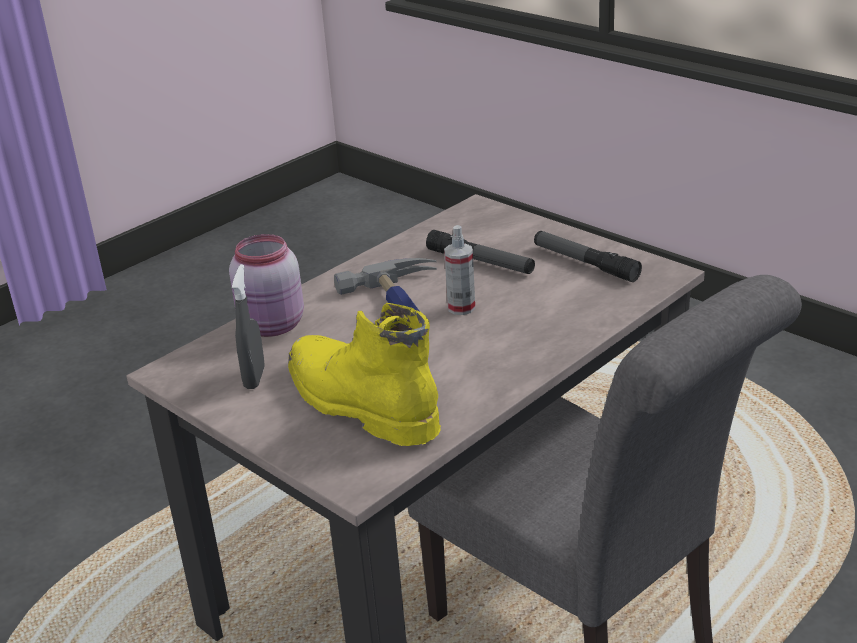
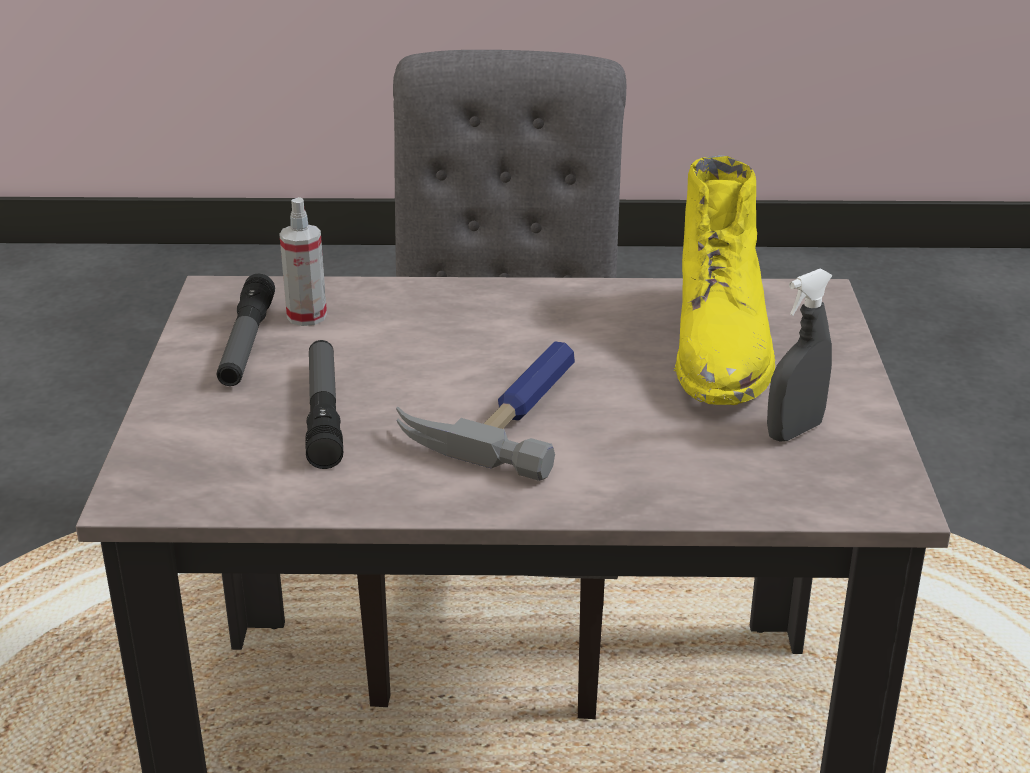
camera: 135 degrees left, 0 degrees up
(272, 327) = (690, 483): pink jar -> none
(461, 307) = (458, 375): spray bottle -> spray bottle (307, 316)

